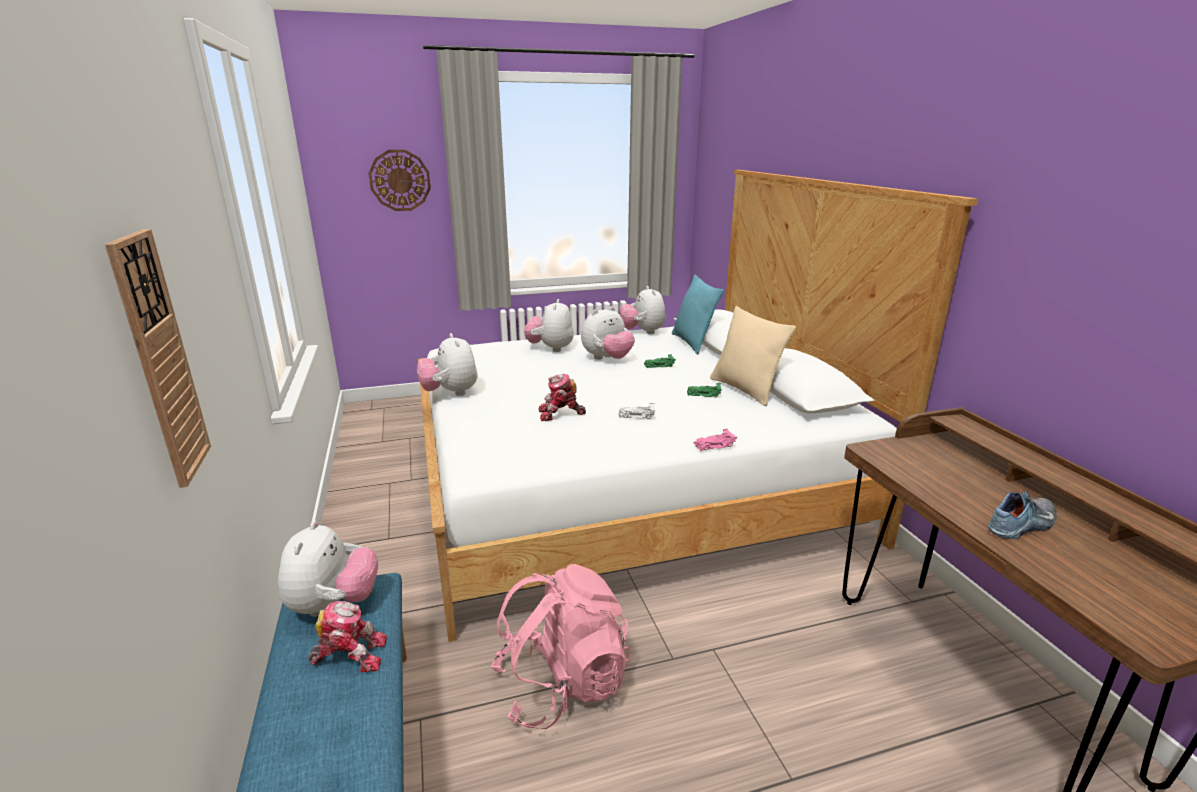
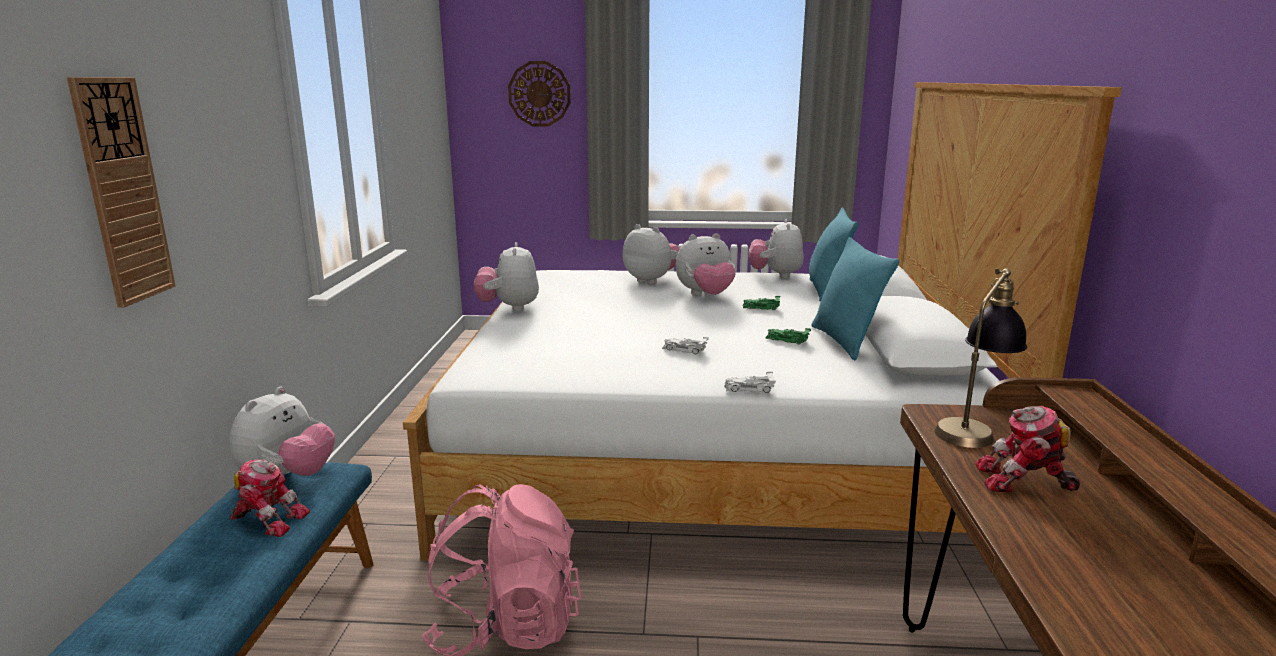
camera: 20 degrees right, 5 degrees down
(550, 348) = (651, 280): plush toy -> plush toy turned 105 degrees clockwise
(560, 414) = (602, 338): toy robot -> toy robot (1024, 482)
(713, 445) = (748, 388): pink toy car -> white toy car
(745, 390) = (845, 342): beige pillow -> turquoise pillow
(907, 457) = (974, 427): none -> table lamp
(1023, 525) = (1064, 521): shoe -> none

